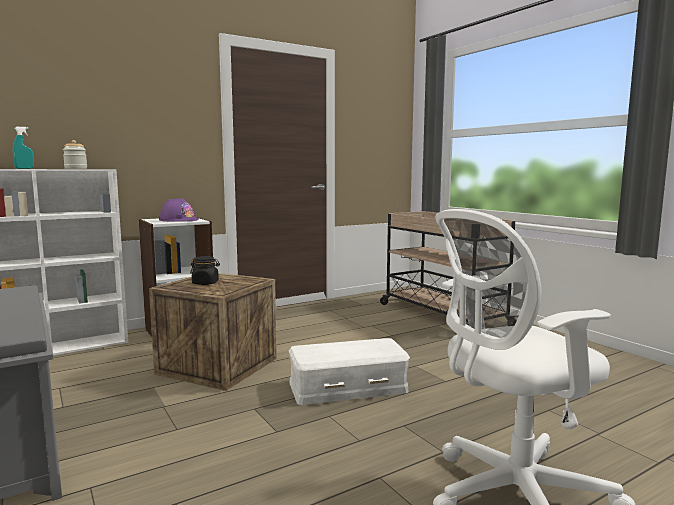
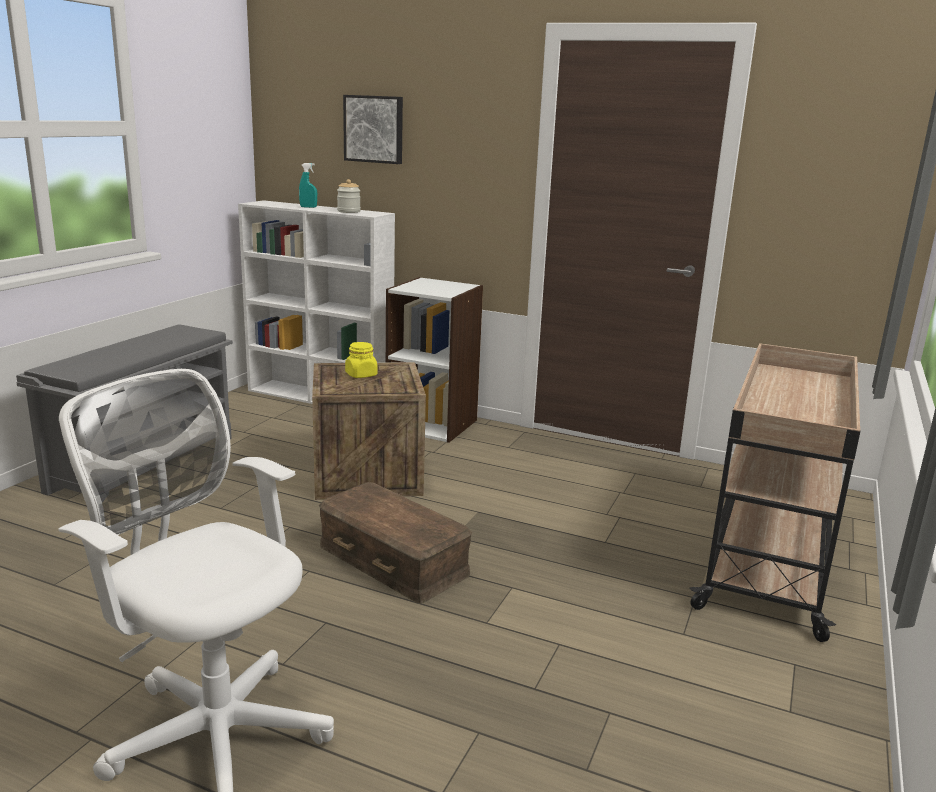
camera: 55 degrees right, 10 degrees up
(77, 100) = (374, 129): none -> picture
(178, 220) = (437, 288): purple hard hat -> none
(205, 283) = (361, 375): black jar -> yellow jar
(347, 386) = (394, 559): white storage box -> brown storage box

